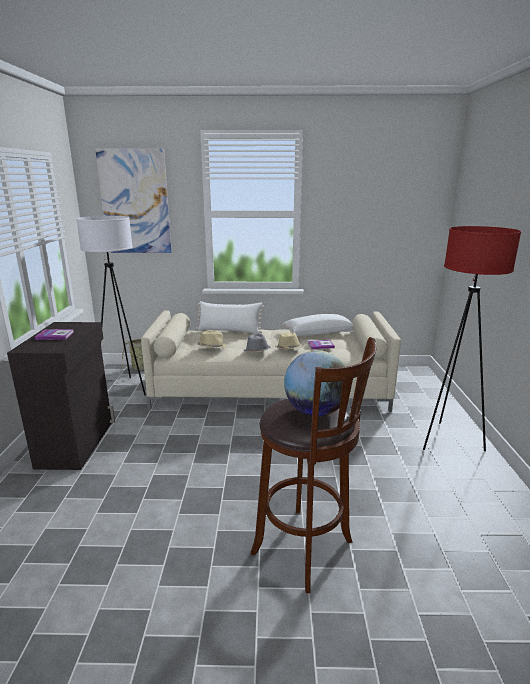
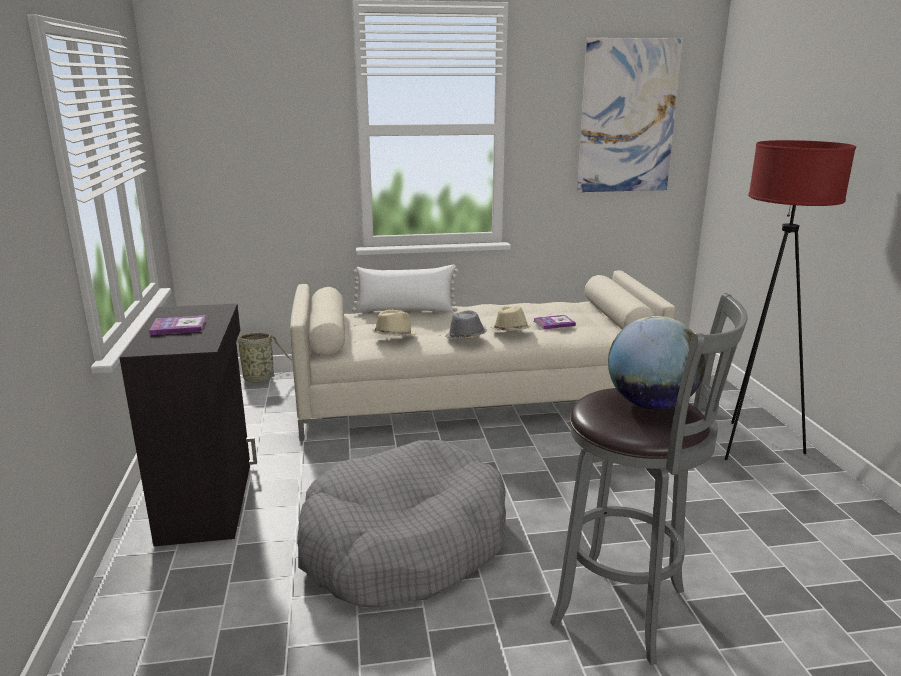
camera: 10 degrees left, 0 degrees up
(124, 389) = (246, 413): white floor lamp -> none
(135, 202) = (246, 113): picture -> picture (628, 117)
(180, 485) = (404, 544): none -> grey dog bed
(307, 550) = (627, 609): brown stool -> grey stool
(317, 332) = (538, 306): white pillow -> none

